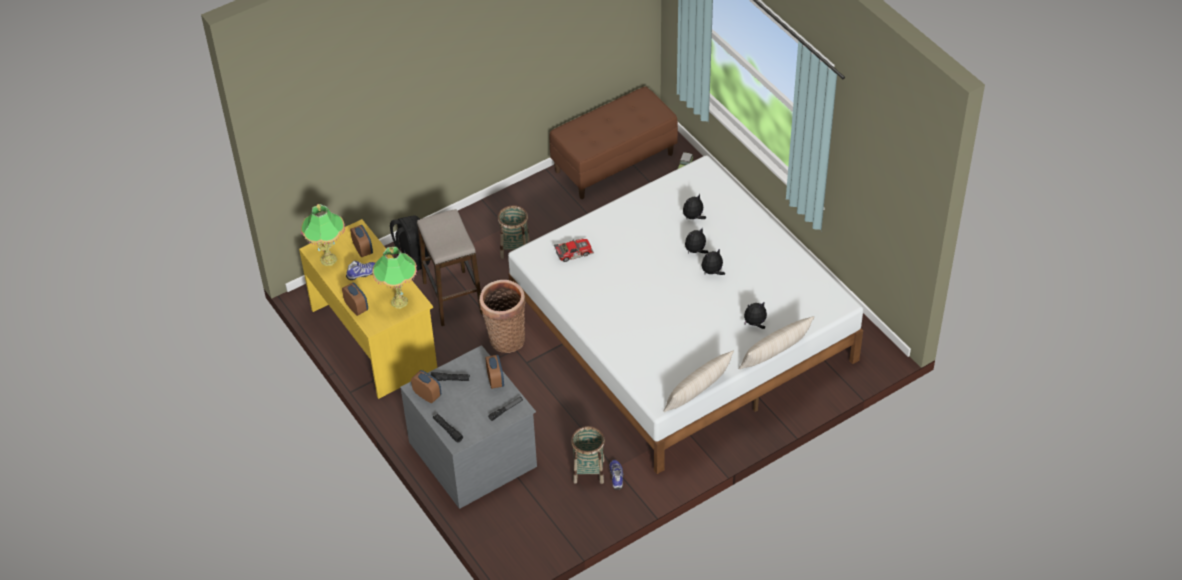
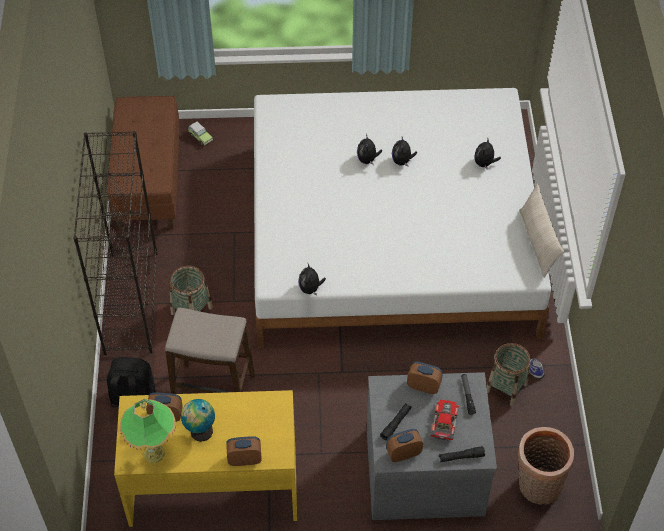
camera: 60 degrees left, 5 degrees up
(362, 274) = (199, 431): shoe -> globe
(399, 302) = (265, 417): table lamp -> none
(496, 212) = (130, 301): none -> black bookcase
(505, 338) = (298, 373): basket -> basket (537, 486)
(573, 252) = (297, 247): toy car -> toy car (443, 422)
(693, 217) = (325, 141): plush toy -> plush toy (310, 289)
(775, 354) = (529, 168): beige pillow -> none

